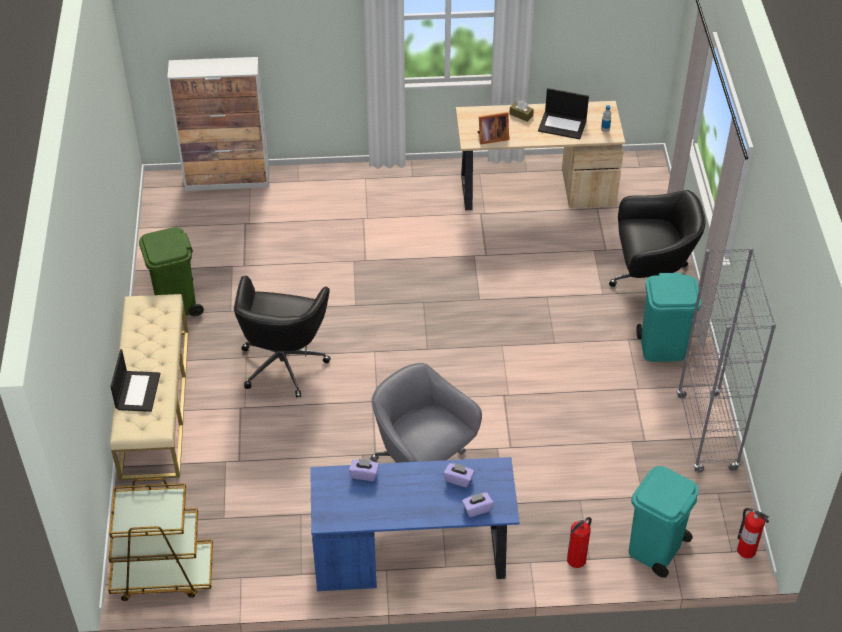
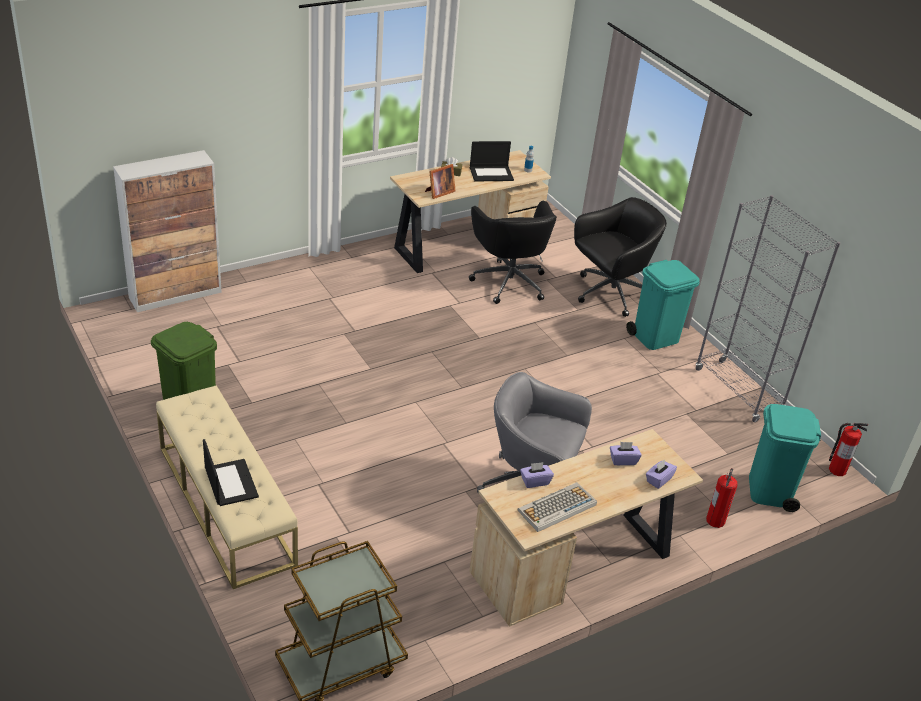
camera: 30 degrees left, 10 degrees down
(284, 362) = (335, 433): black office chair -> black office chair (509, 281)
(365, 505) = (556, 508): none -> keyboard
(413, 556) = (576, 564): blue desk -> beige desk

